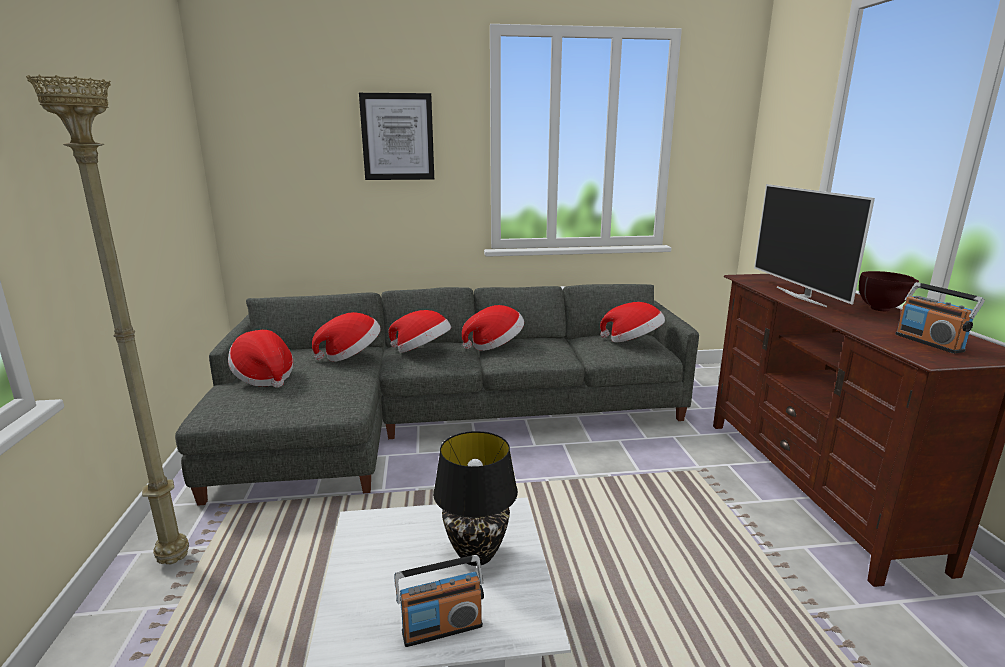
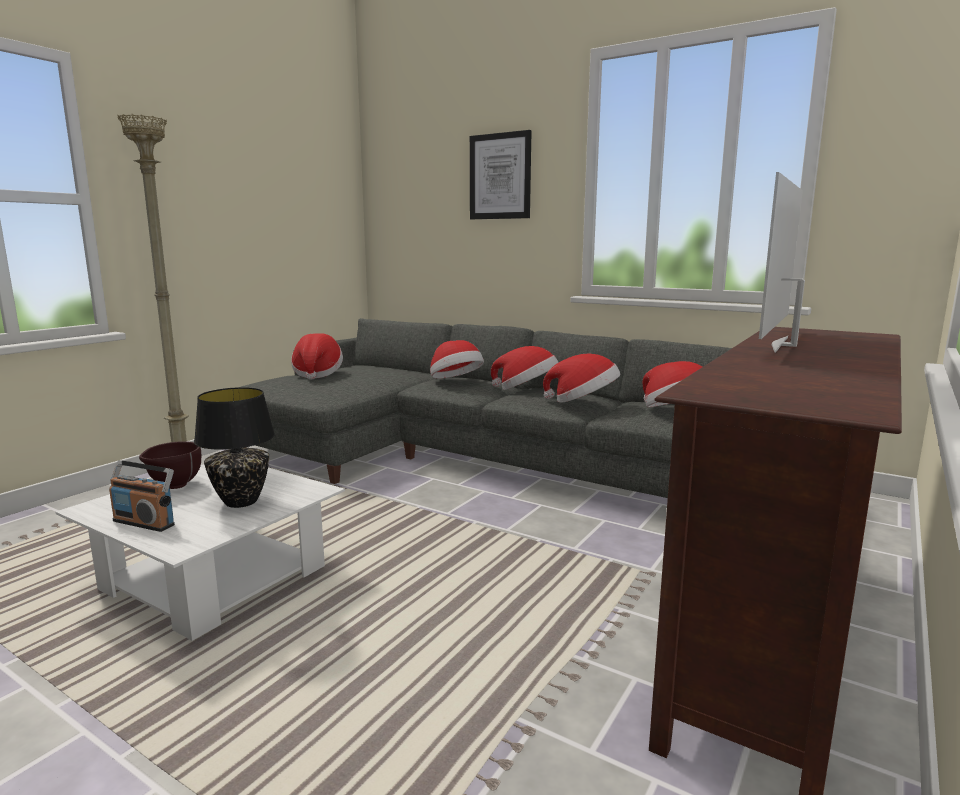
camera: 40 degrees right, 5 degrees down
(351, 355) = (397, 374): hat -> hat (583, 402)
(882, 310) = (857, 364): brown bowl -> brown bowl (174, 486)
(929, 342) = (773, 386): radio -> none

